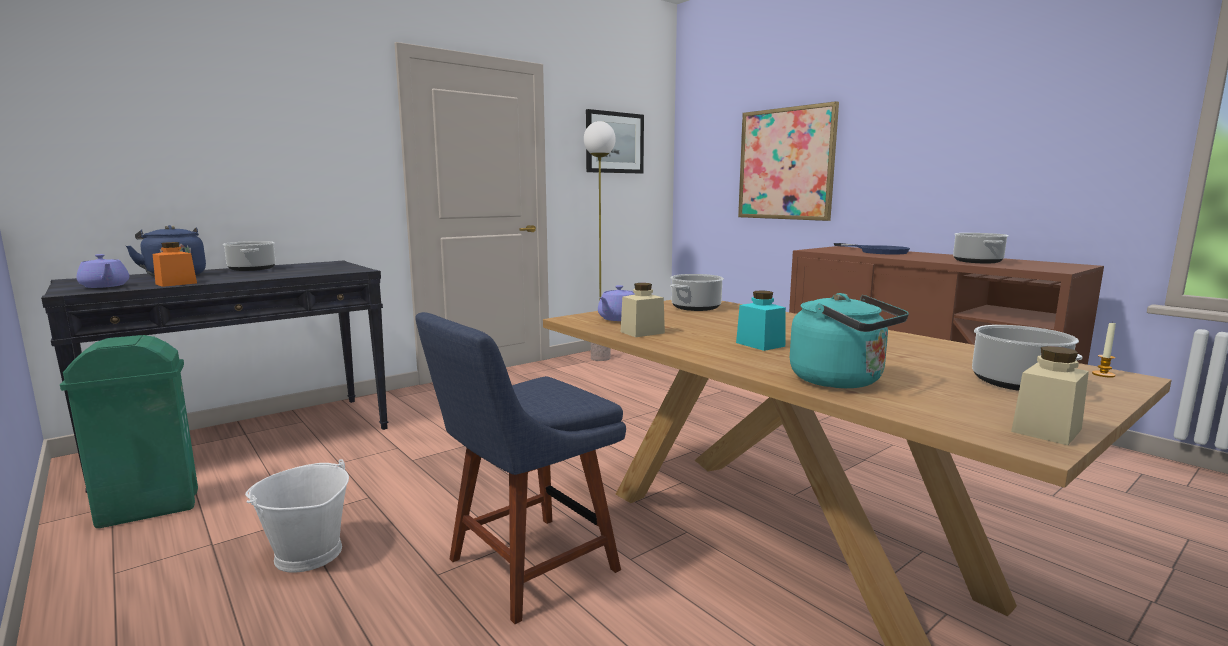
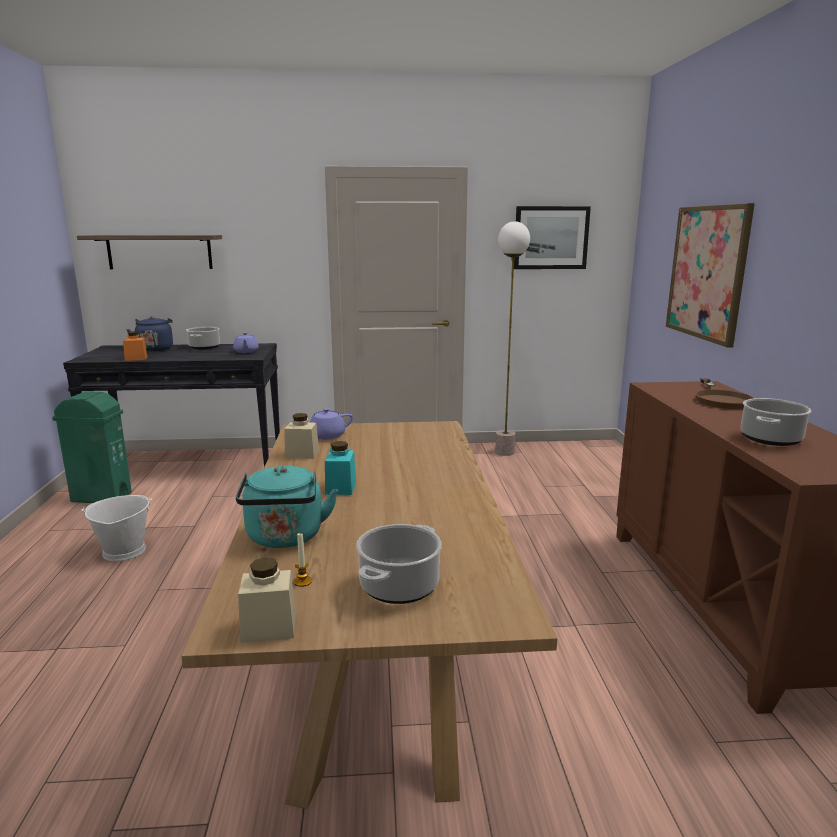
camera: 35 degrees right, 5 degrees up
(105, 286) = (105, 356): purple teapot -> purple teapot (246, 351)
(158, 134) = (159, 252): none -> shelf
(525, 568) = (201, 605): blue chair -> none
(696, 307) = (415, 435): cooking pot -> none
(877, 251) = (720, 399): blue frying pan -> brown frying pan
(1103, 374) = (504, 608): candle -> candle (302, 581)

